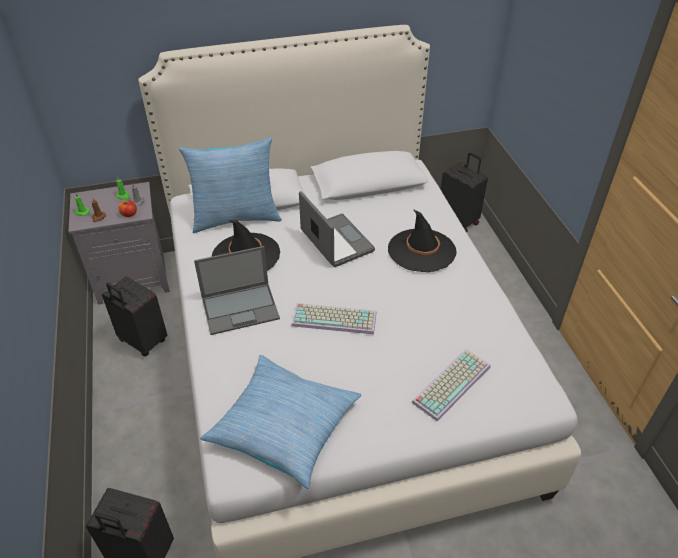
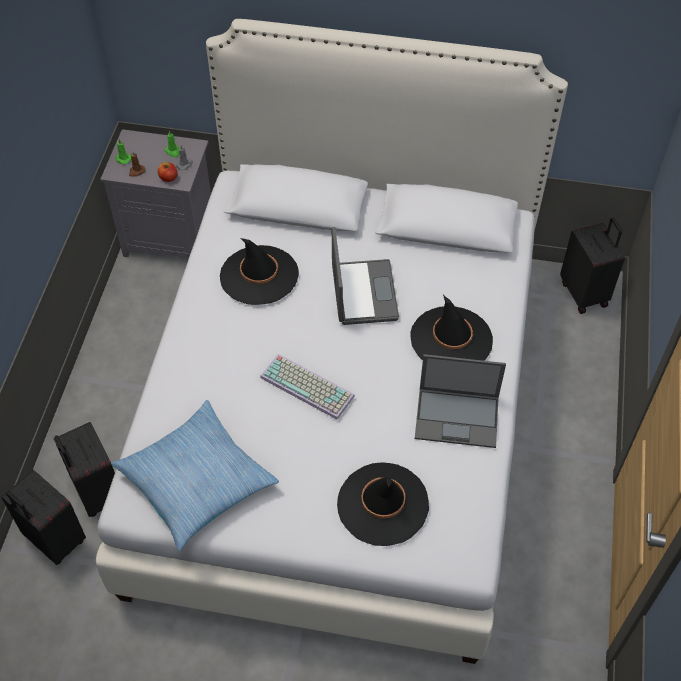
camera: 25 degrees right, 10 degrees up
(142, 342) = (148, 318): black suitcase -> black suitcase (96, 493)
(236, 217) = (273, 222): pillow -> none
(241, 308) = (222, 337): laptop -> laptop (458, 417)
(451, 382) = (382, 504): keyboard -> black hat

